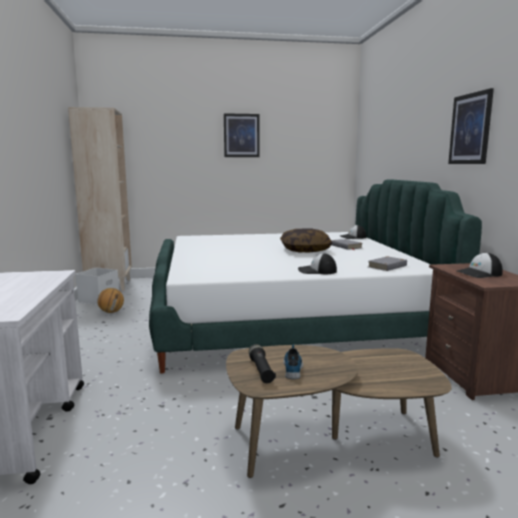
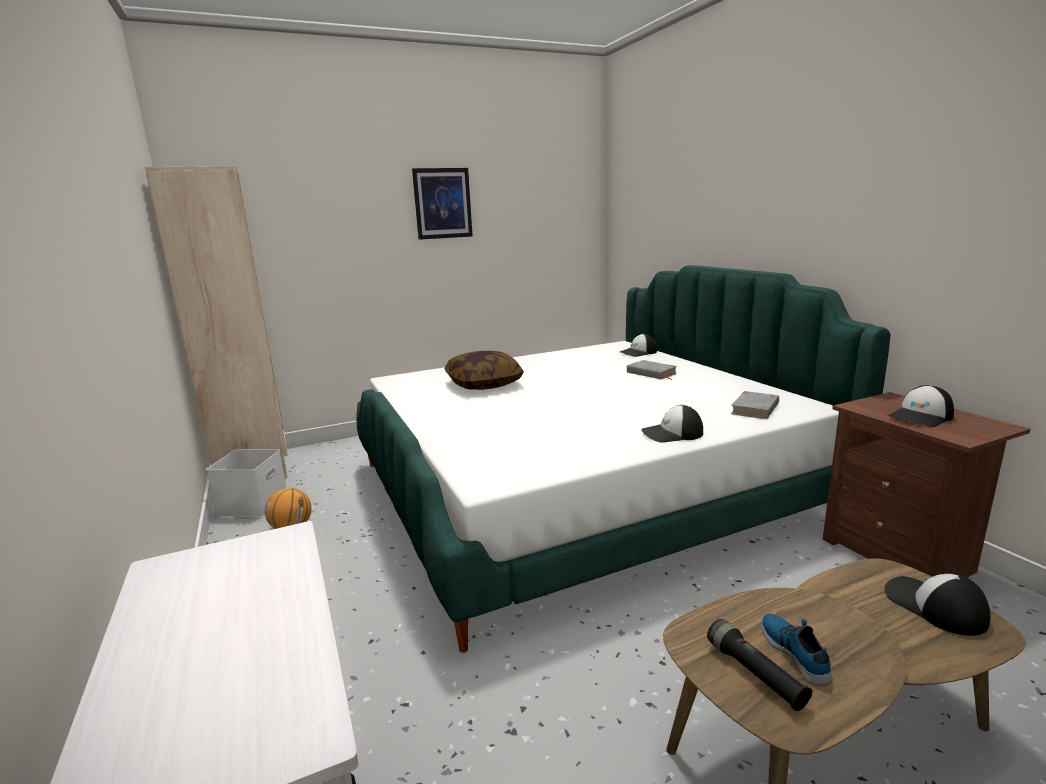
camera: 15 degrees left, 5 degrees up
(305, 250) = (604, 388): pillow -> pillow (484, 384)
(411, 370) = (934, 606): none -> cap
(470, 129) = (855, 196): picture -> none

